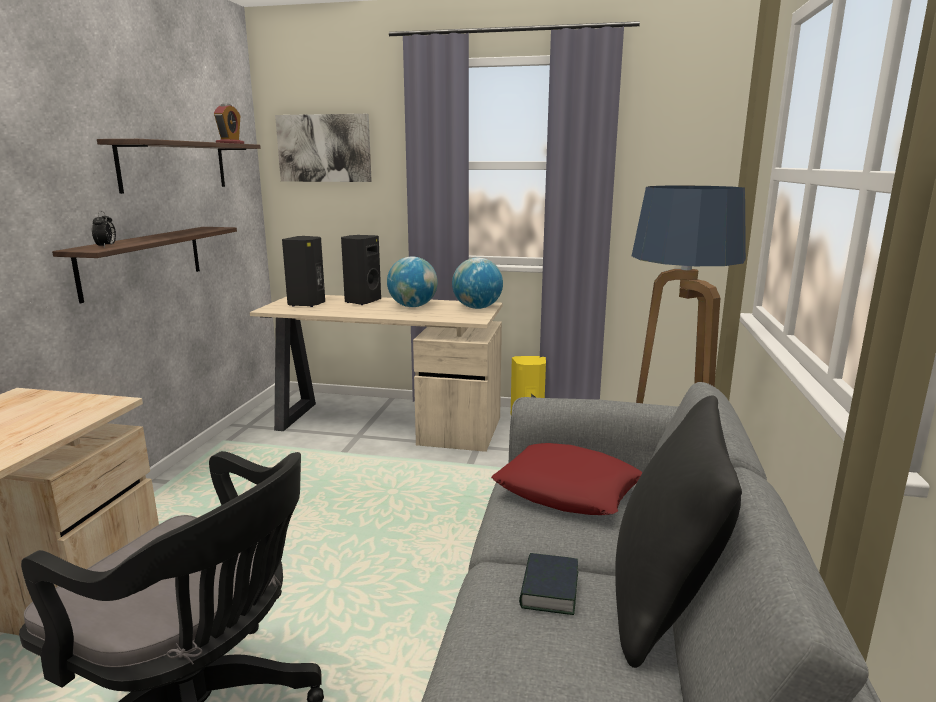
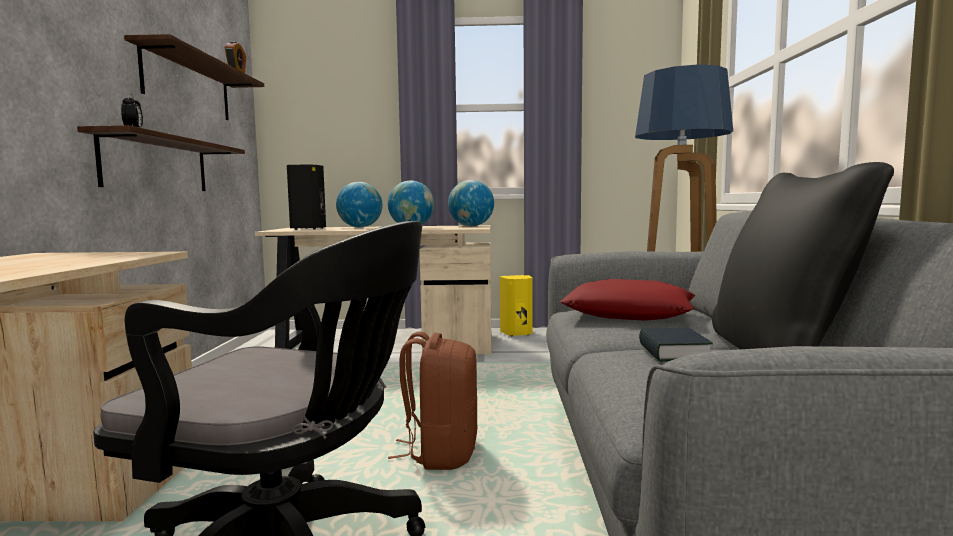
camera: 10 degrees left, 10 degrees down
(324, 148) = (320, 95): picture -> none
(361, 301) = (360, 227): black speaker -> globe
(378, 597) = (440, 453): none -> brown backpack

